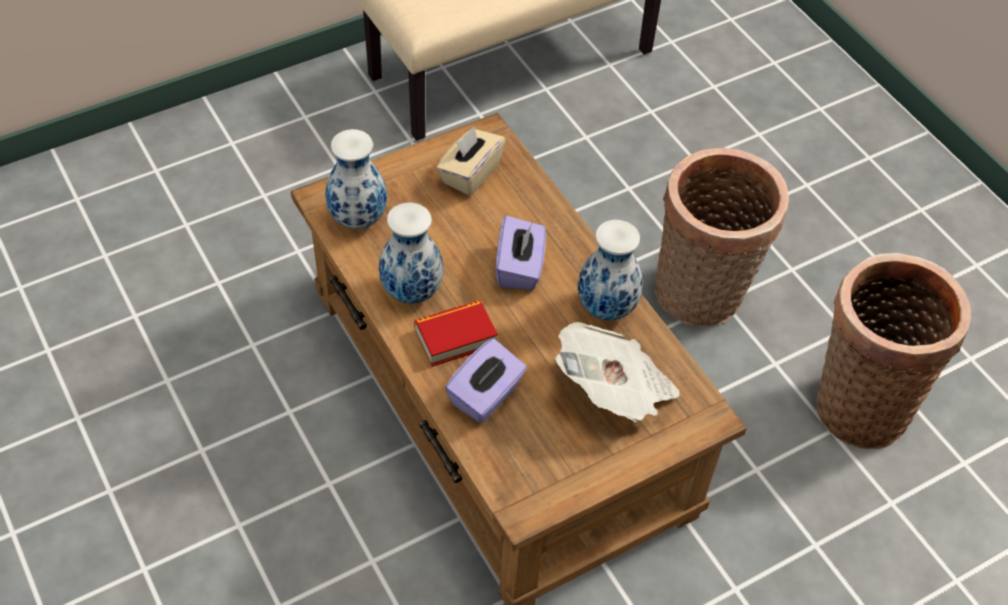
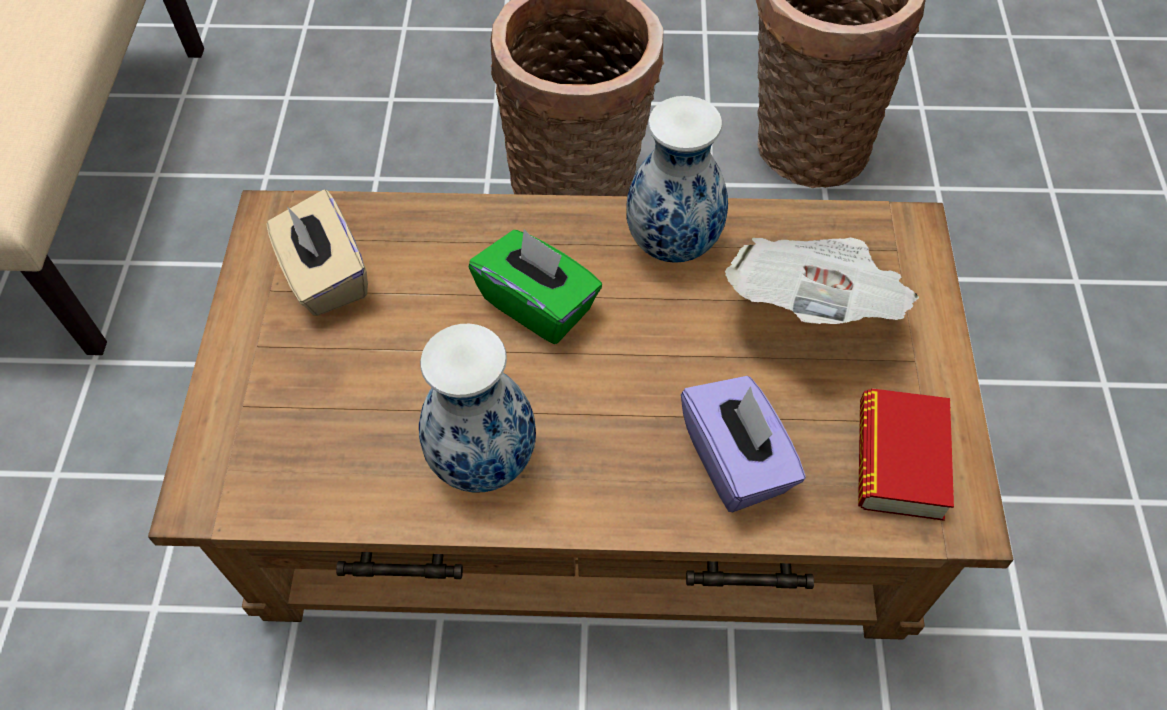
camera: 55 degrees left, 5 degrees up
(359, 219) = (290, 463): vase -> none
(455, 337) = (607, 446): book -> book (900, 460)
(520, 268) = (538, 304): purple tissue box -> green tissue box

